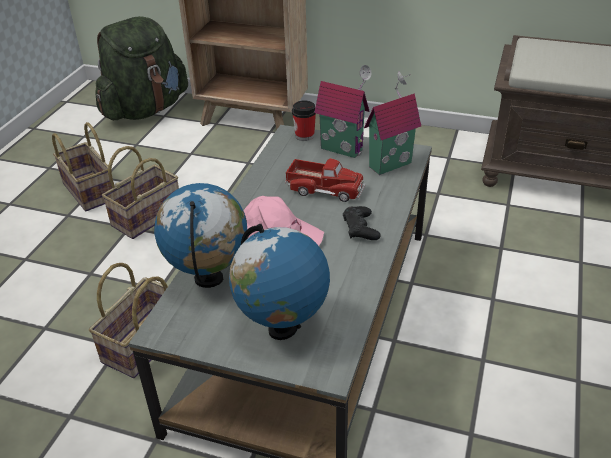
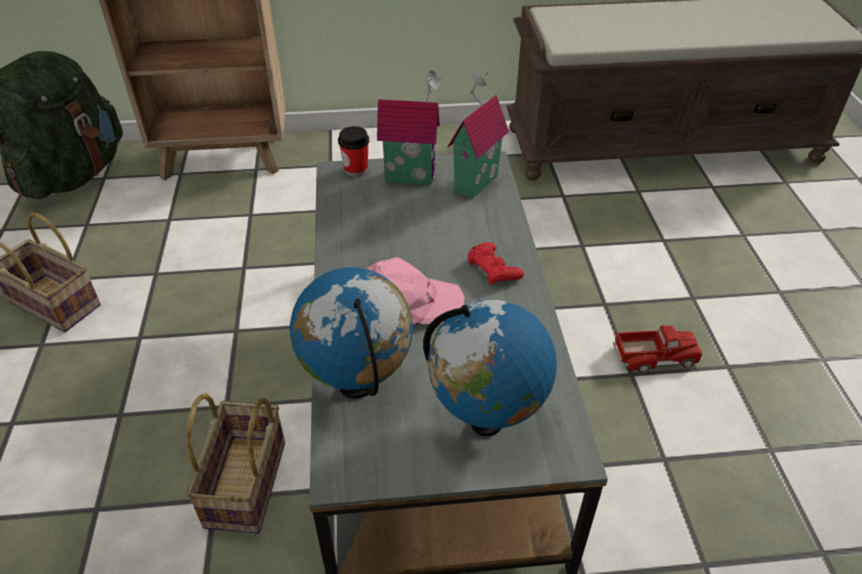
camera: 25 degrees left, 5 degrees up
(147, 216) = (156, 315): basket -> none
(325, 189) = (422, 231): toy truck -> toy truck (655, 356)
(360, 228) = (493, 269): black game controller -> red game controller

